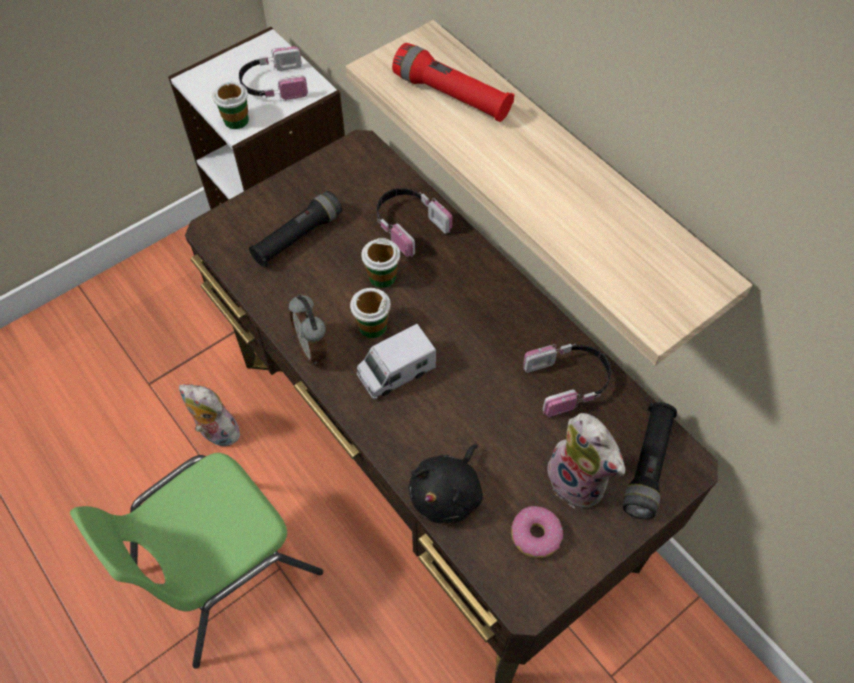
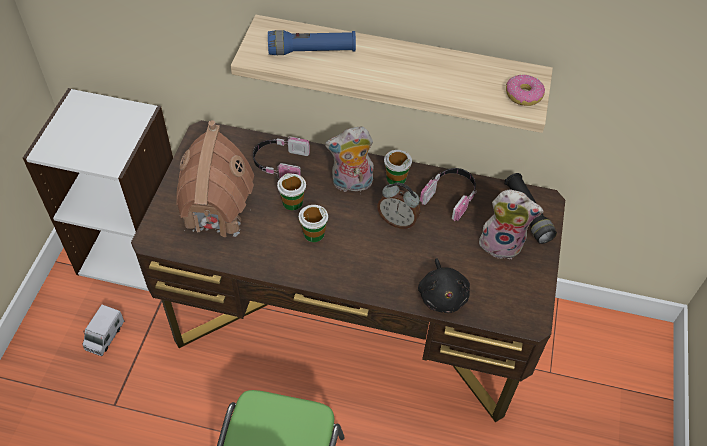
camera: 40 degrees left, 5 degrees down
(216, 432) = (194, 403): plush toy -> plush toy (351, 184)
(236, 120) = (104, 160): cup -> cup (396, 178)
(273, 85) = (109, 124): headphones -> none
(297, 237) = (216, 210): black flashlight -> toy house
(313, 348) = (290, 268): alarm clock -> alarm clock (397, 221)
(396, 372) = (352, 250): toy truck -> toy truck (104, 336)
(451, 96) = (312, 51): red flashlight -> blue flashlight
(536, 535) = (506, 285): donut -> donut (524, 95)

